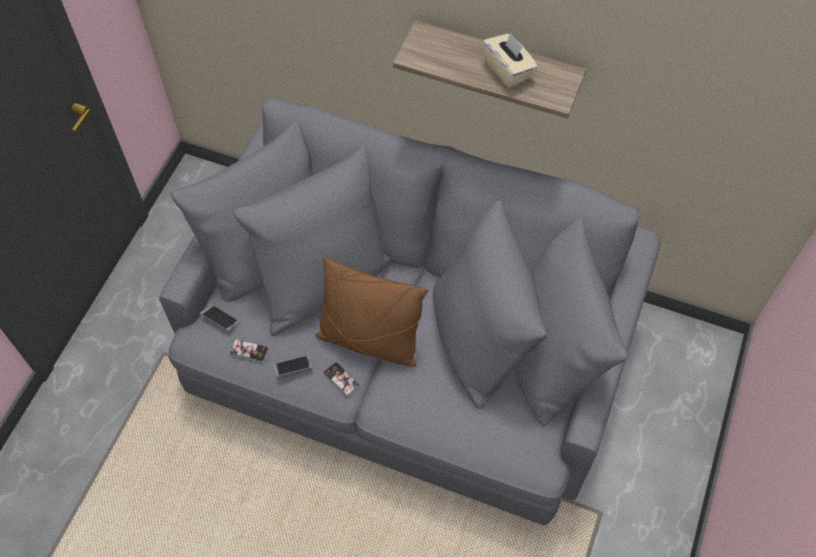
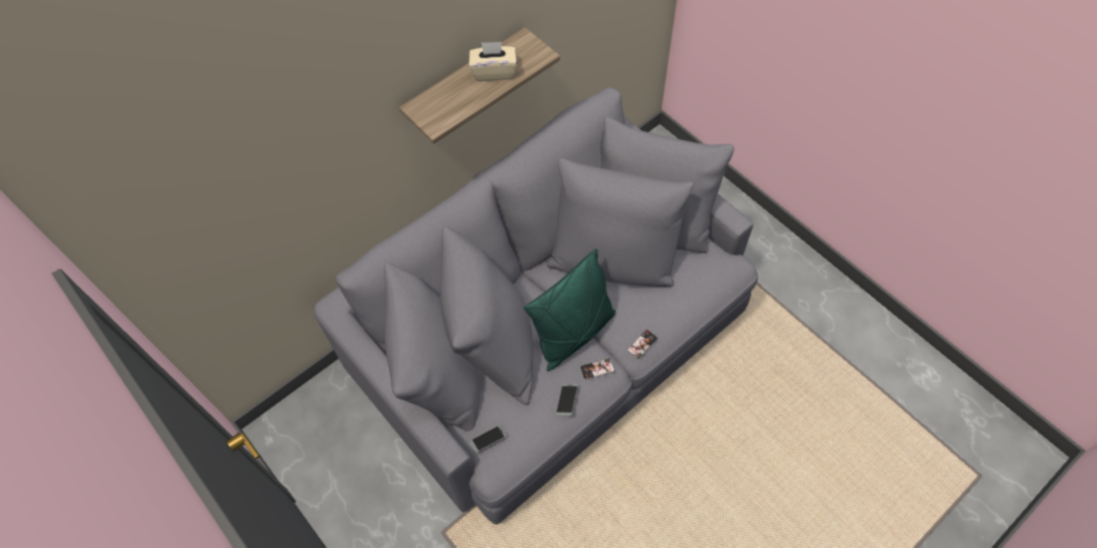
camera: 60 degrees left, 0 degrees up
(249, 350) = (532, 428): phone -> phone (642, 344)
(369, 340) = (574, 333): brown pillow -> green pillow

